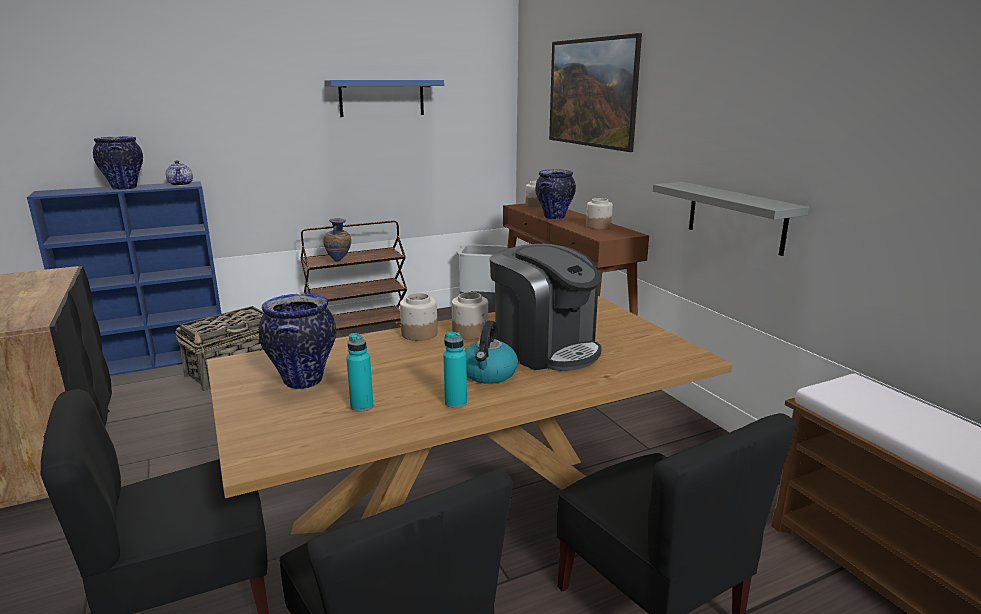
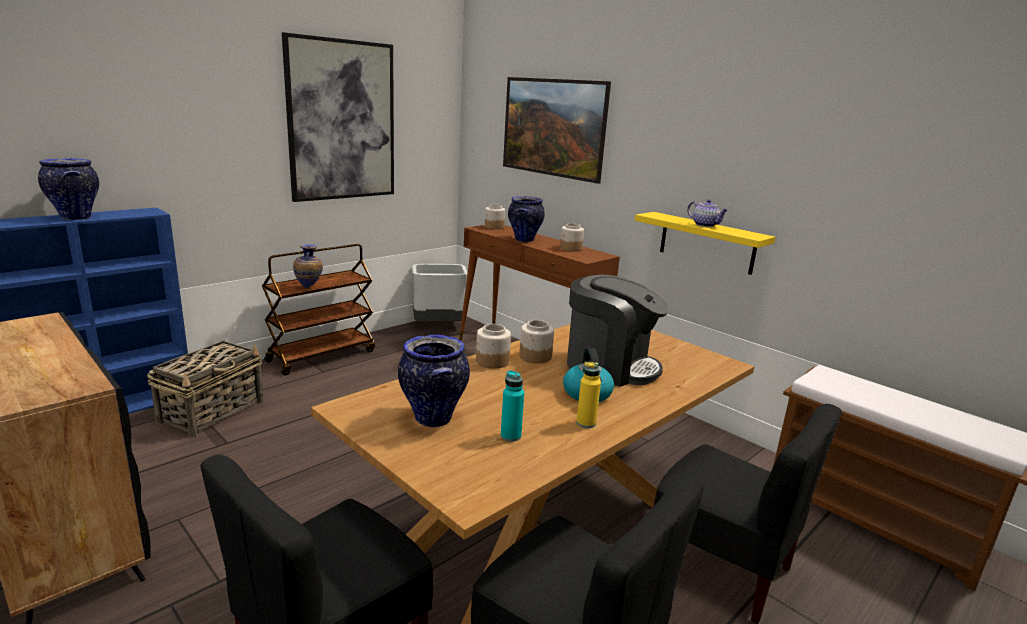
camera: 20 degrees left, 0 degrees up
(181, 184) = (141, 212): teapot -> teapot (705, 225)
(382, 98) = (342, 121): blue shelf -> picture
(455, 402) = (586, 423): turquoise bottle -> yellow bottle
(735, 217) = (707, 243): grey shelf -> yellow shelf

